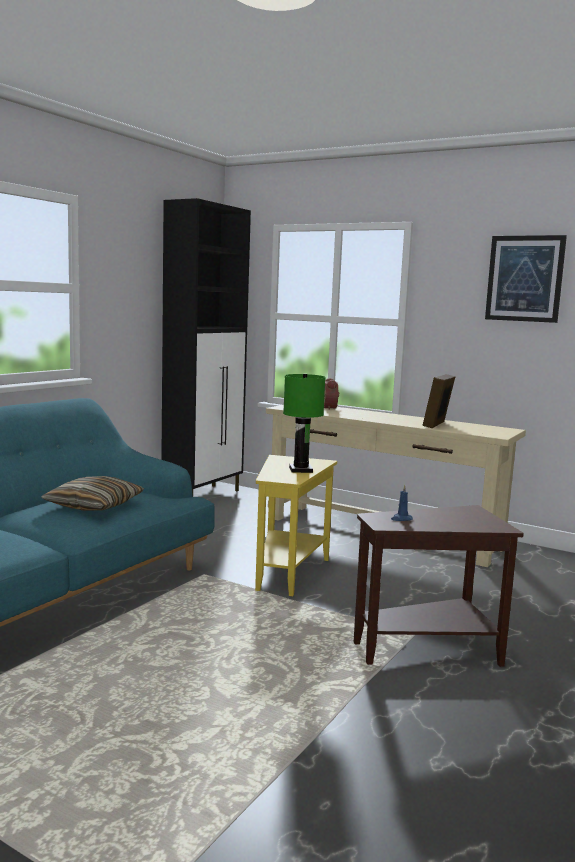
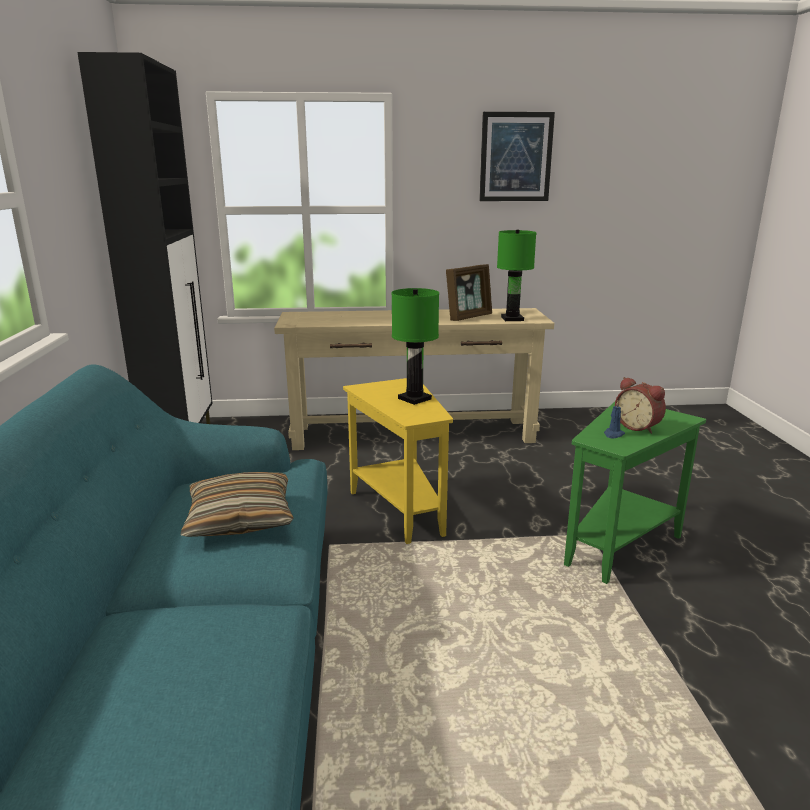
camera: 35 degrees left, 10 degrees up
(331, 408) = (335, 314): alarm clock -> alarm clock (638, 427)
(430, 650) = (619, 544): brown side table -> green side table
(437, 425) = (469, 317): picture frame -> picture frame turned 120 degrees counterclockwise
(473, 431) = (512, 319): none -> green table lamp

